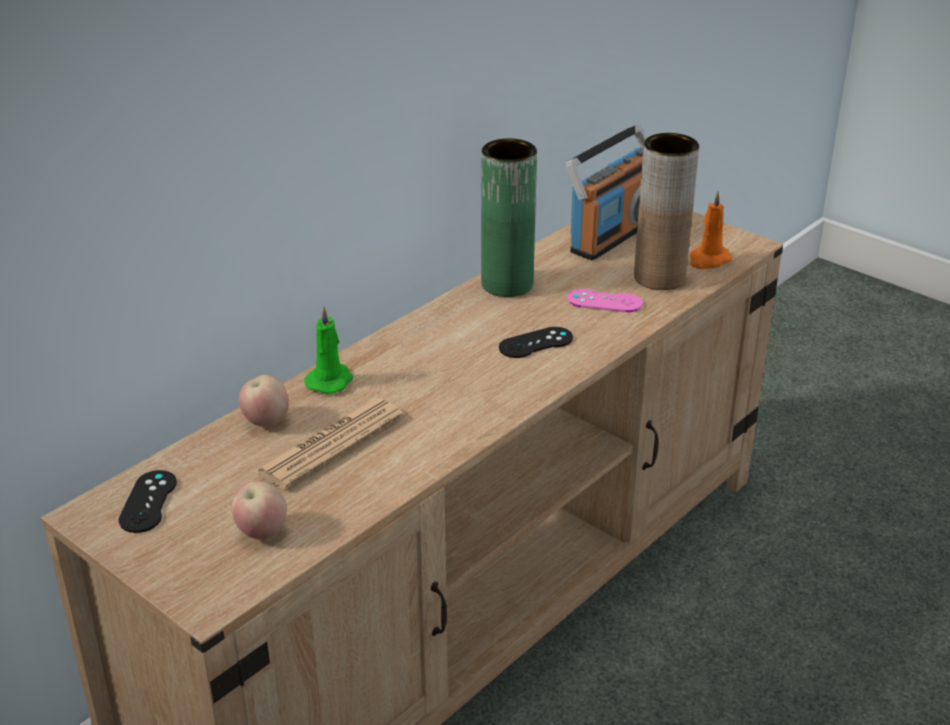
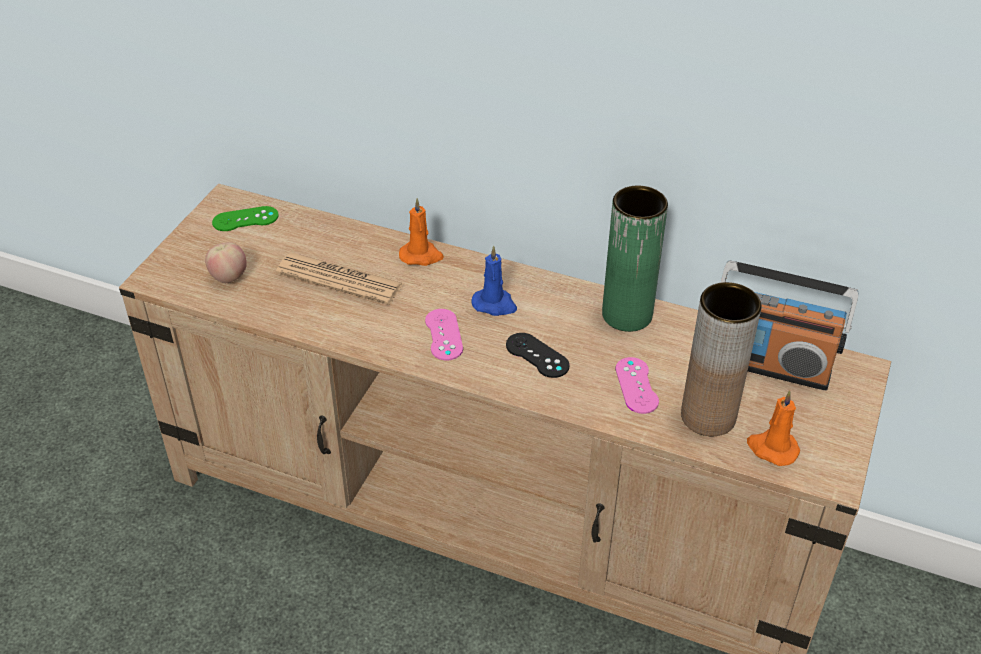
camera: 70 degrees right, 10 degrees up
(148, 502) = (245, 219): black game controller -> green game controller
(266, 421) = (355, 241): apple -> none
(330, 381) = (421, 256): green candle -> orange candle
(444, 351) = (495, 304): none -> blue candle
(472, 391) = (443, 335): none -> pink game controller

